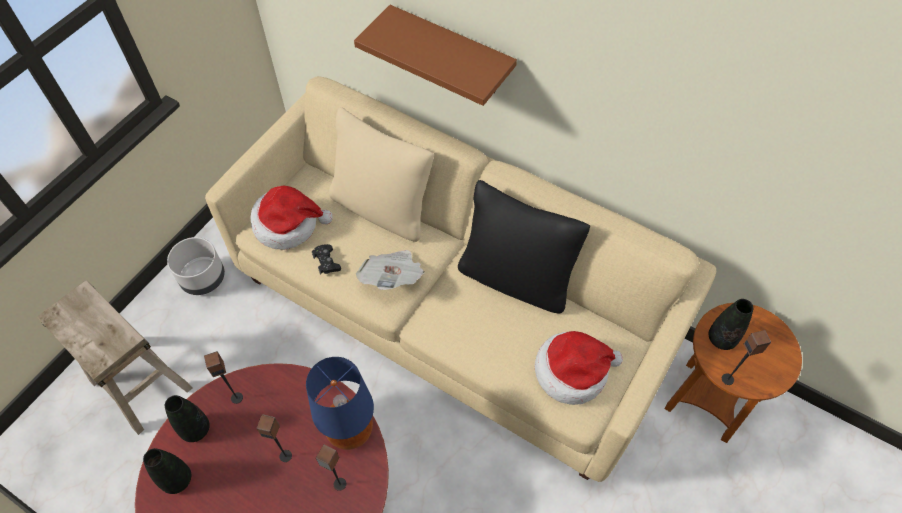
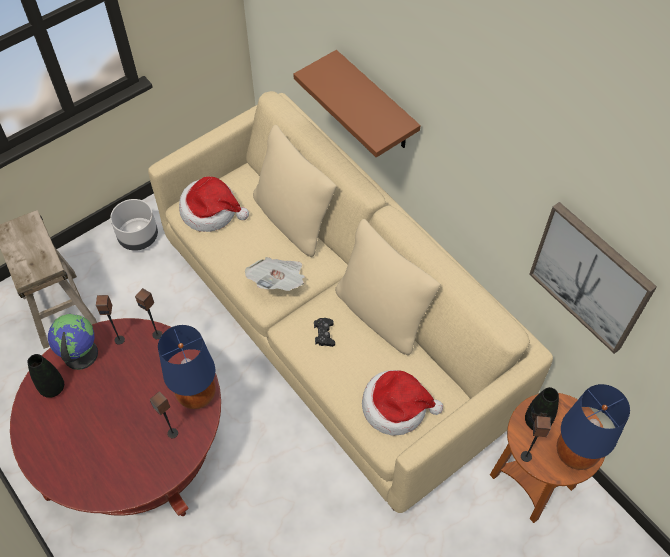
camera: 20 degrees right, 0 degrees up
(195, 429) = (80, 354): black vase -> globe
(285, 455) = (140, 397): speaker -> speaker (157, 334)
(326, 262) = (230, 252): black game controller -> black game controller (324, 334)
(516, 278) = (382, 314): black pillow -> beige pillow
(768, 167) = (590, 277): none -> picture
(772, 359) = (575, 453): none -> blue table lamp

